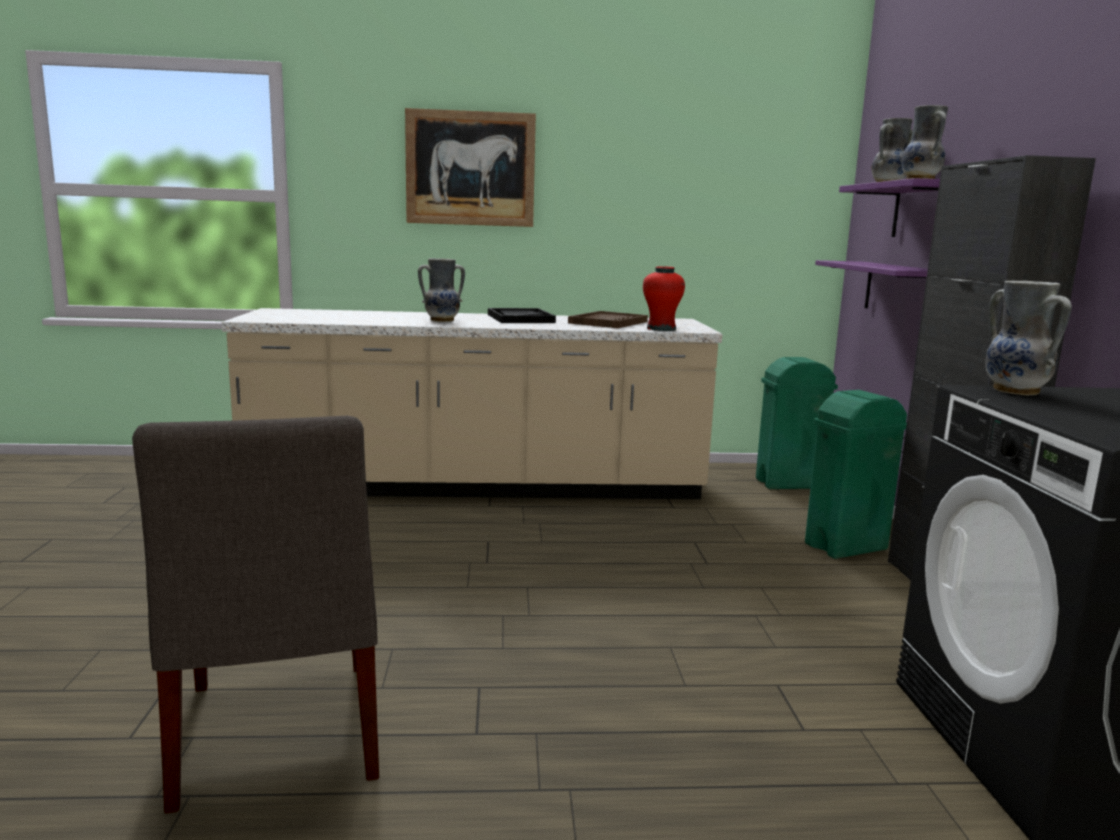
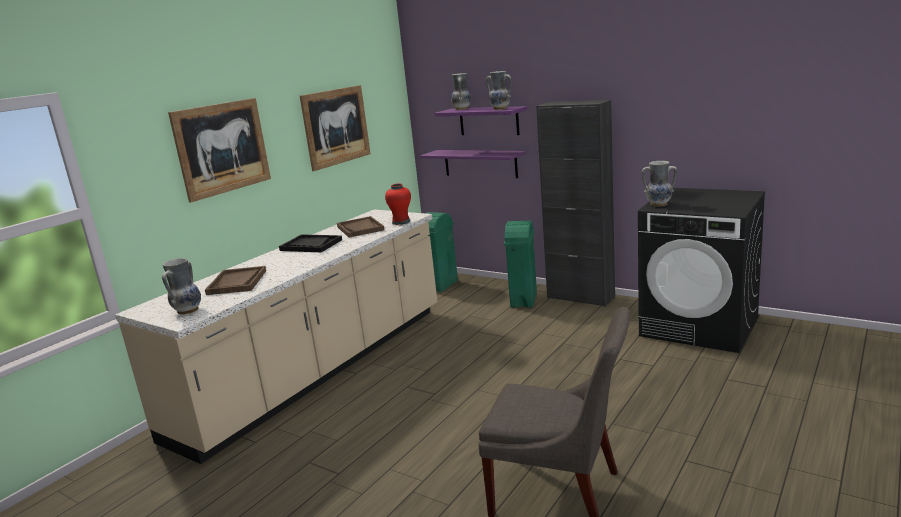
camera: 50 degrees left, 5 degrees up
(372, 317) = (237, 282): none -> brown tray
(442, 320) = (286, 265): vase -> vase (187, 311)
(676, 184) = (336, 126): none -> picture

